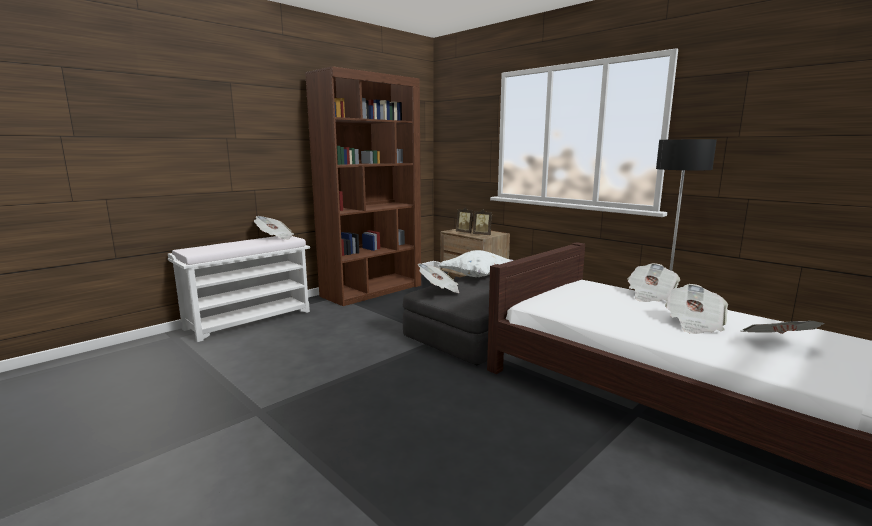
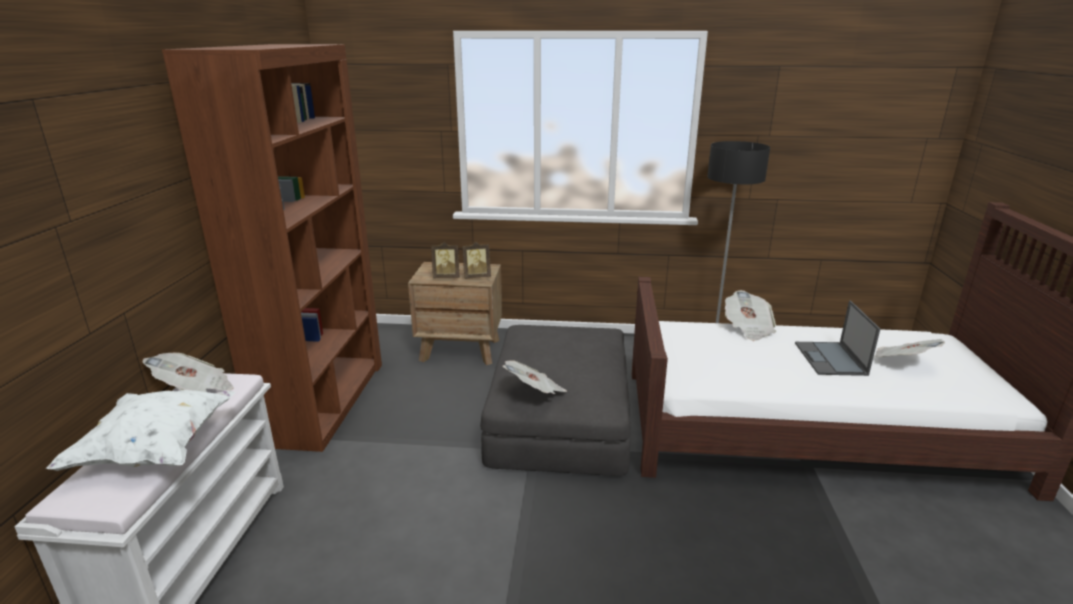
camera: 40 degrees left, 10 degrees up
(477, 276) = (536, 349): white pillow -> white pillow (157, 450)
(694, 324) = (830, 359): newspaper -> laptop

